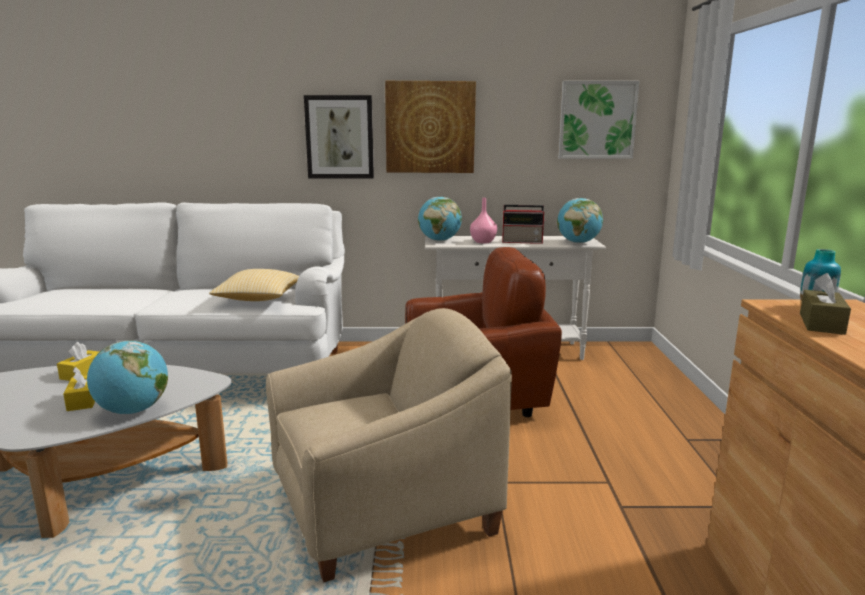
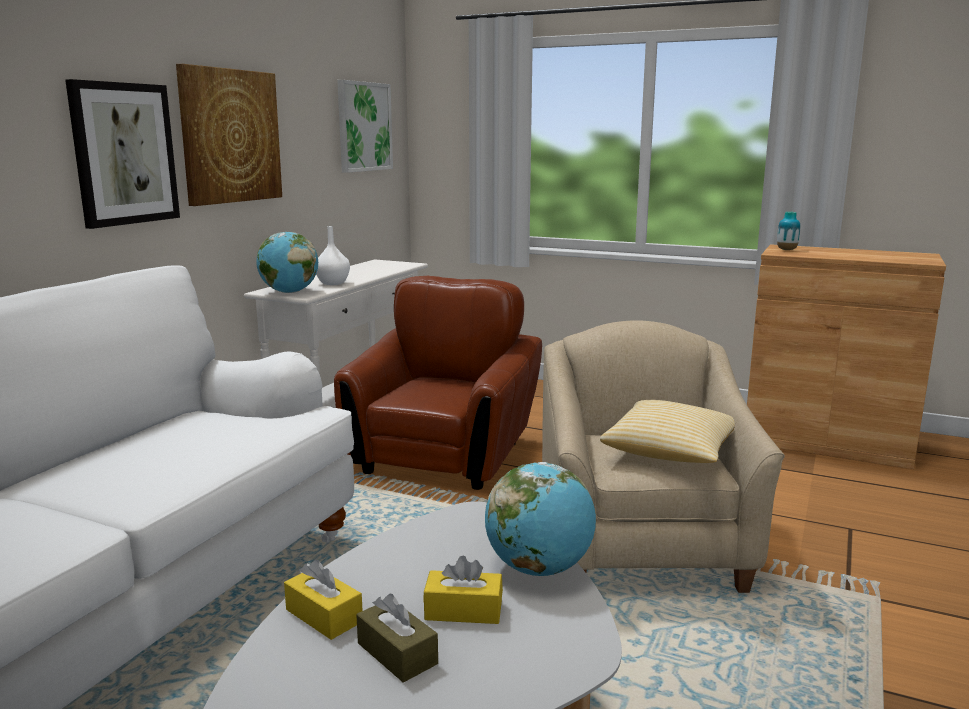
camera: 65 degrees left, 0 degrees up
(258, 299) = (240, 429): pillow -> pillow (670, 452)
(482, 242) = (332, 283): pink vase -> white vase
(523, 242) = (360, 275): radio -> none
(578, 242) = (400, 265): globe -> none
(821, 323) = (823, 254): brown tissue box -> brown tissue box (397, 653)

